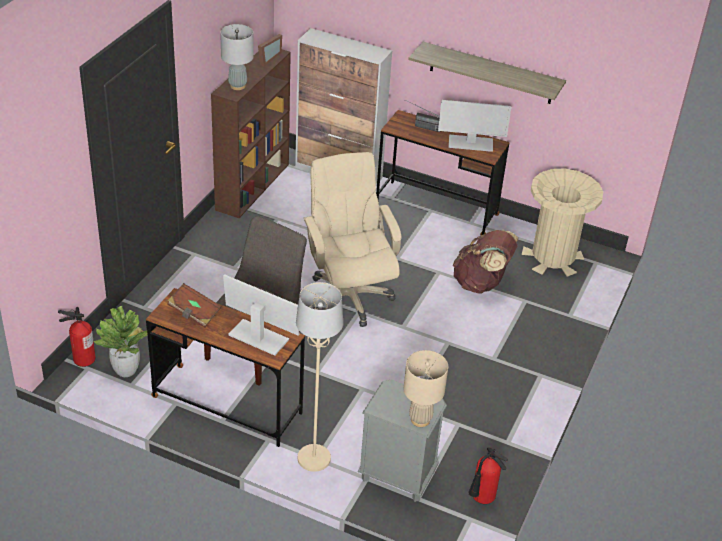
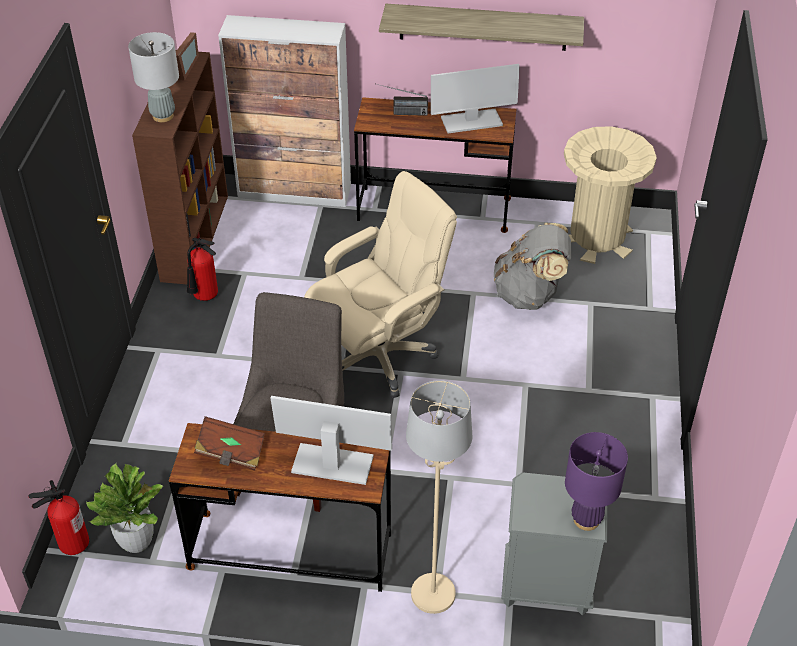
camera: 15 degrees left, 5 degrees up
(349, 296) = (379, 355): beige office chair -> beige office chair turned 90 degrees clockwise
(420, 420) = (586, 520): beige table lamp -> purple table lamp
(481, 283) = (530, 294): brown backpack -> grey backpack
(481, 500) = (660, 587): fire extinguisher -> fire extinguisher (204, 298)

